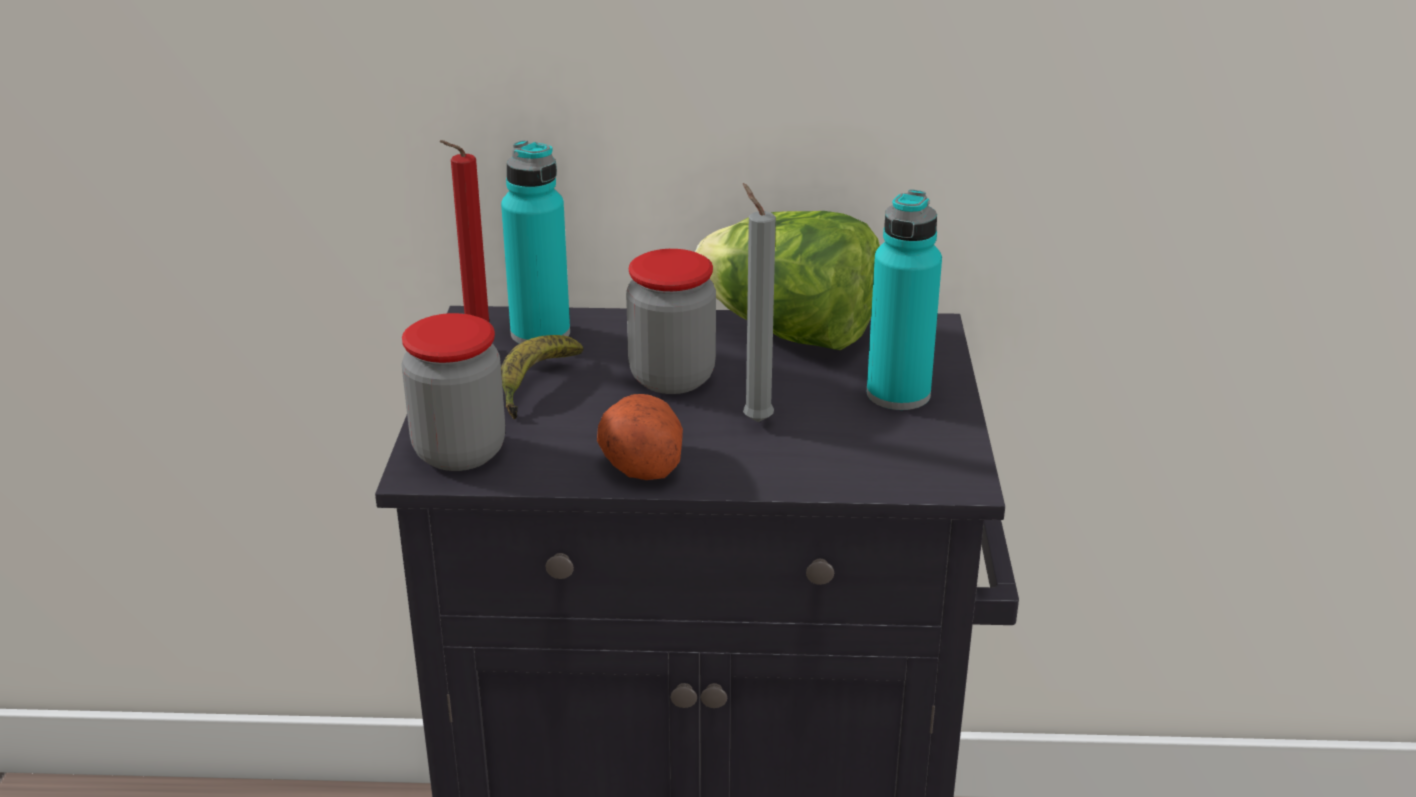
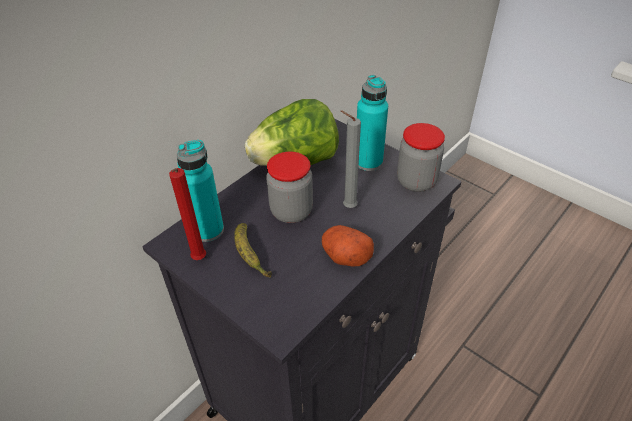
camera: 50 degrees left, 15 degrees up
(459, 452) = (278, 310): jar -> jar (416, 181)

